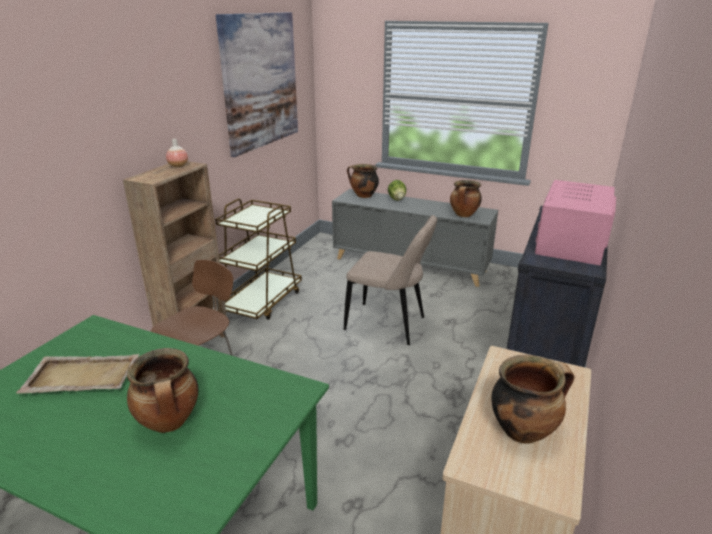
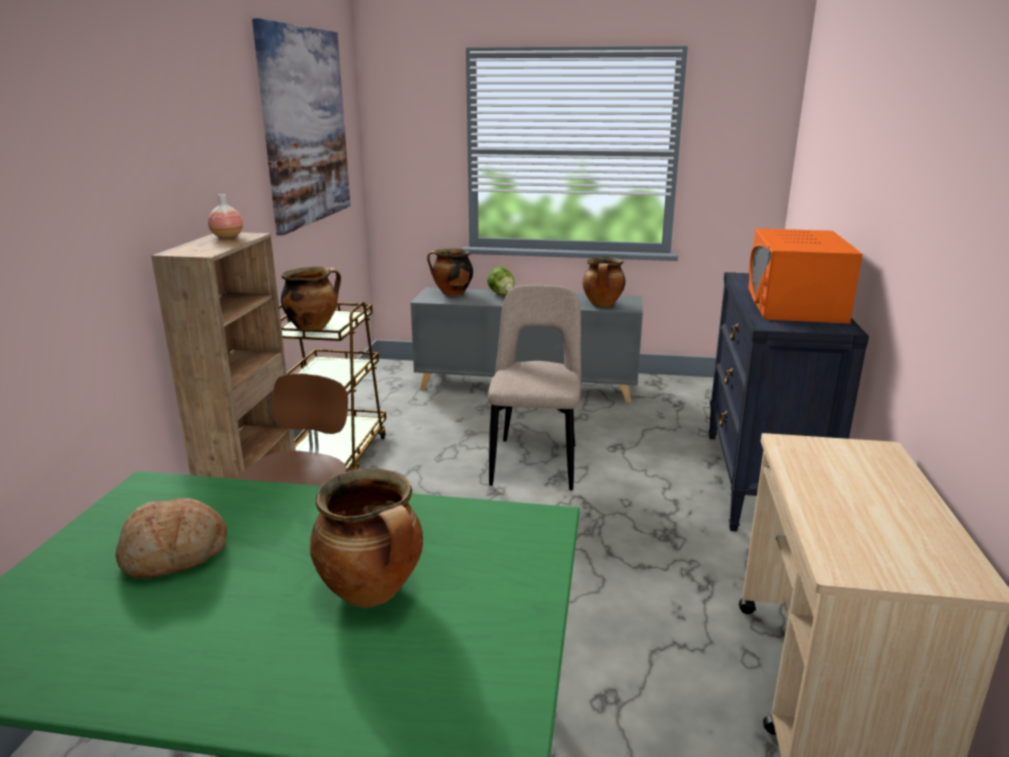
camera: 15 degrees left, 5 degrees down
(81, 376) = (173, 555): beige tray -> bread
(388, 324) = (536, 462): beige chair -> beige chair turned 90 degrees counterclockwise
(523, 430) = (876, 518): cooking pot -> cooking pot (313, 327)
(571, 242) = (795, 304): pink microwave -> orange microwave

